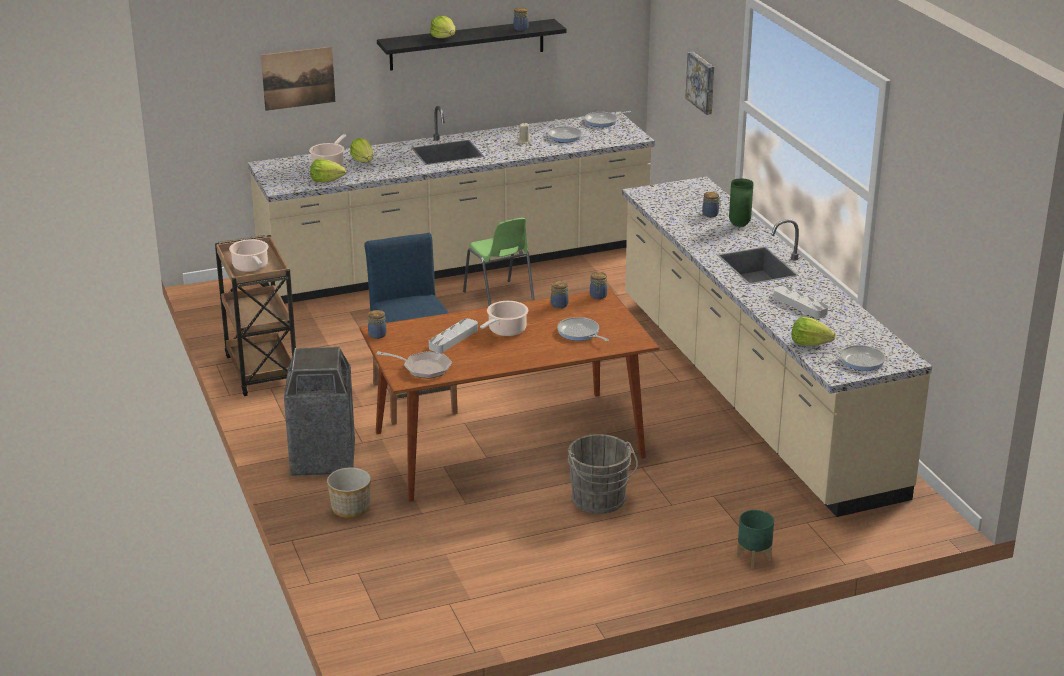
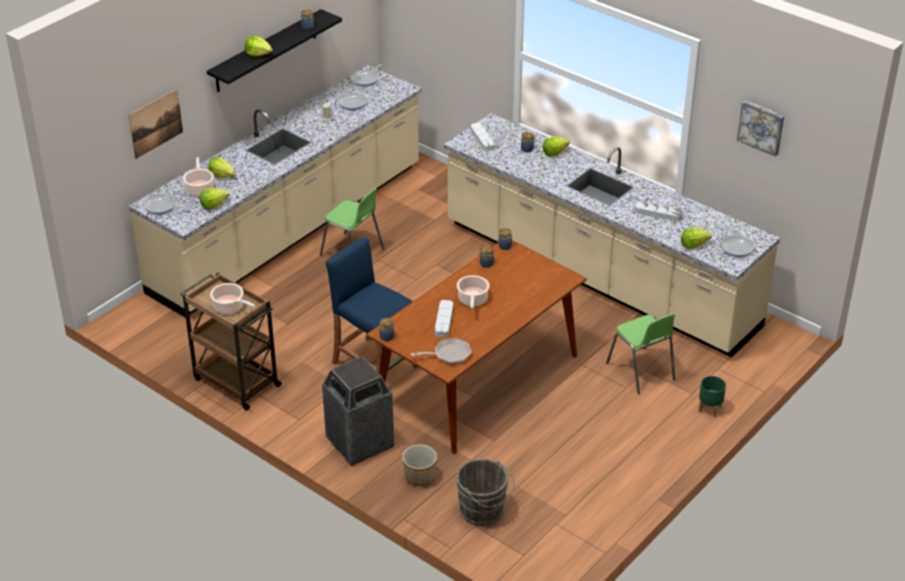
camera: 30 degrees left, 10 degrees up
(580, 333) = (524, 284): frying pan -> frying pan (162, 207)
(599, 501) = (579, 403): grey bucket -> grey bucket (483, 511)
(670, 195) = (482, 139): none -> grey tray
(702, 82) = (461, 37): picture -> picture (761, 127)
(706, 495) = (641, 372): none -> green chair
(738, 224) = (554, 153): green vase -> lettuce

